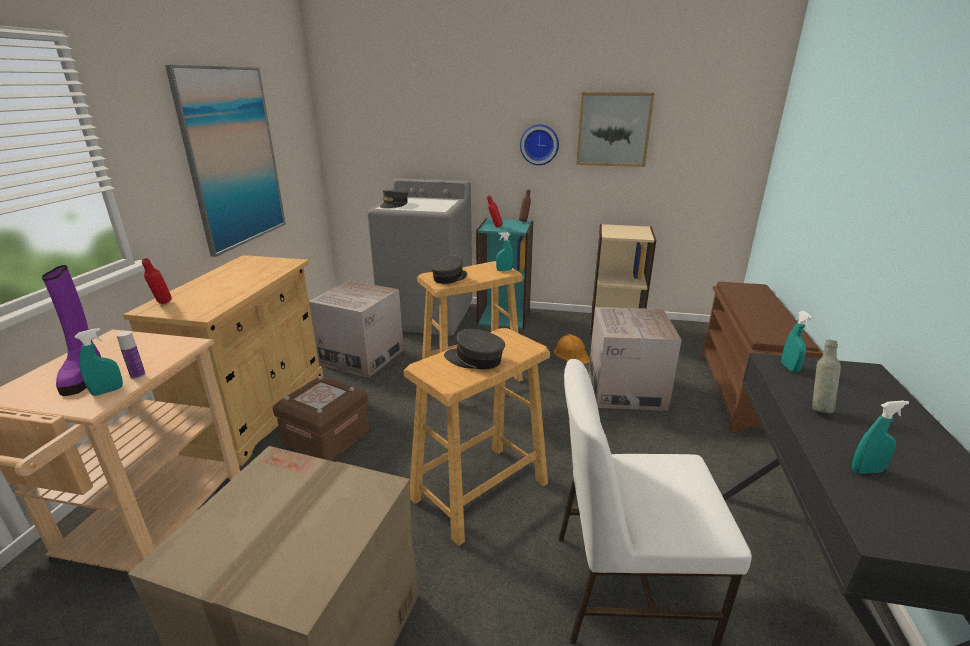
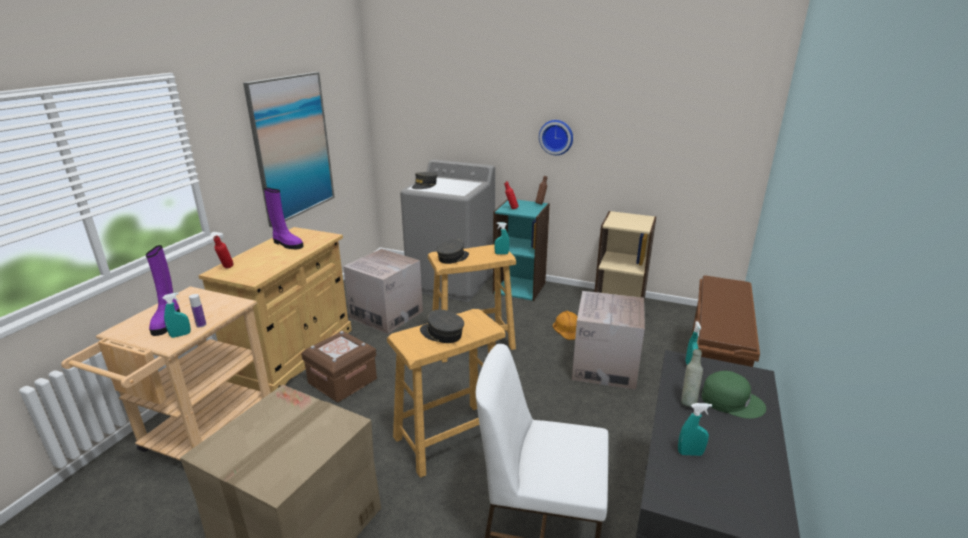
camera: 10 degrees right, 0 degrees up
(239, 273) = (287, 244): none -> purple boot
(613, 129) = (623, 127): picture -> none
(863, 401) = (731, 400): none -> green cap

